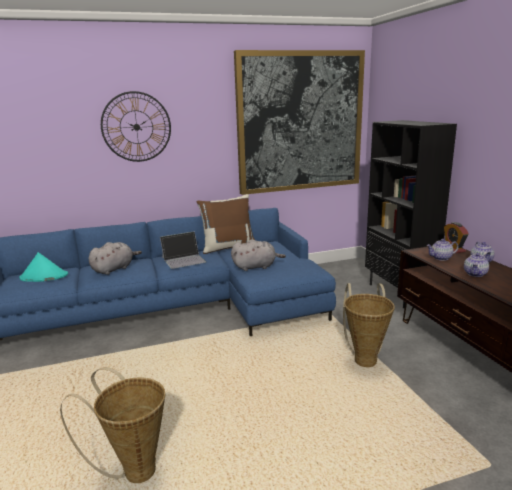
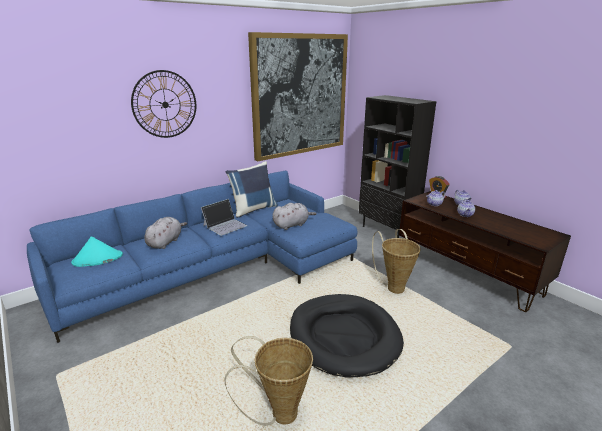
camera: 20 degrees left, 5 degrees up
(228, 247) = (253, 209): brown pillow -> blue pillow
(263, 403) = (343, 336): none -> black dog bed

